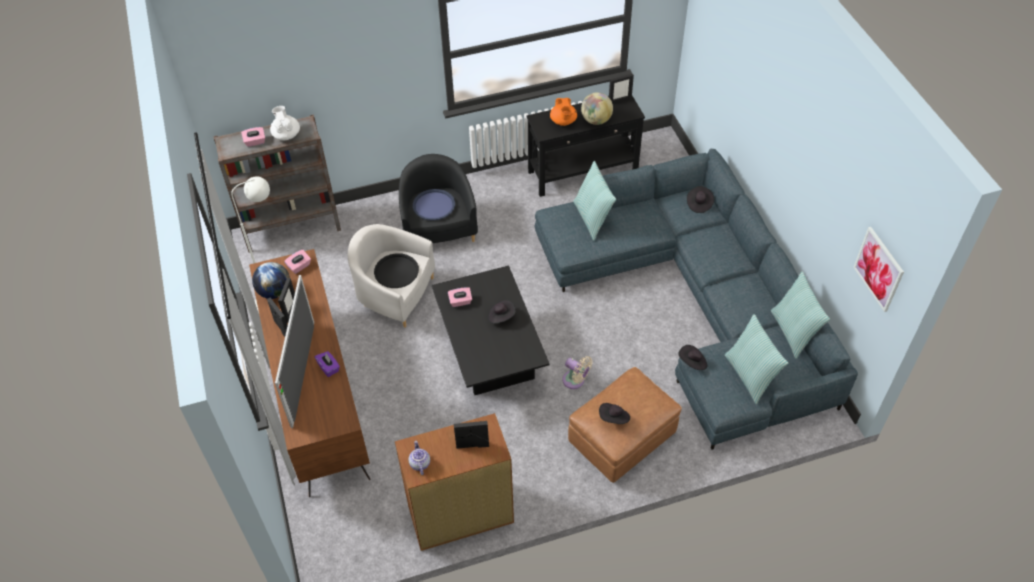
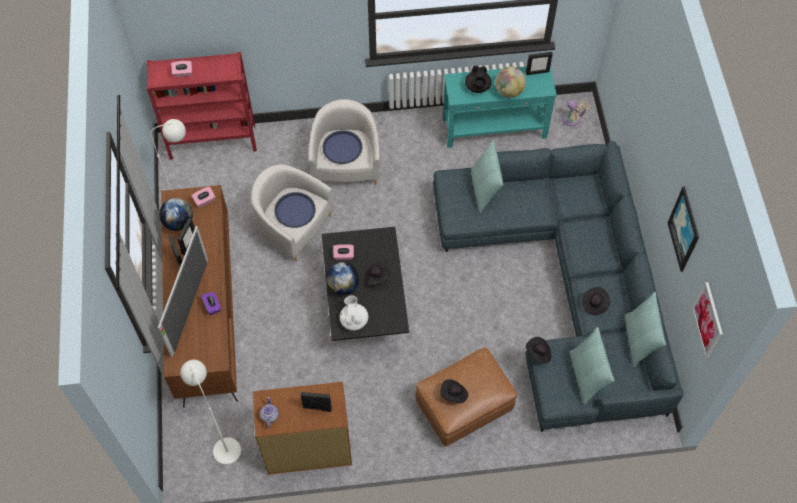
camera: 10 degrees right, 10 degrees up
(286, 135) = (212, 70): white teapot -> white teapot (354, 320)
(292, 229) = (212, 141): grey bookcase -> red bookcase
(363, 527) = (223, 444): none -> white floor lamp
(396, 271) = (295, 210): black tray -> blue tray
(438, 227) = (346, 164): black armchair -> white armchair
(467, 331) = (343, 286): none -> globe
(563, 121) = (477, 87): orange teapot -> black teapot
(575, 381) = (436, 343): beige fan -> beige fan (572, 120)
(583, 172) = (495, 128): black console table -> turquoise console table
(699, 204) = (588, 192): black hat -> black hat (594, 304)
(825, 189) = (684, 229): none -> picture

